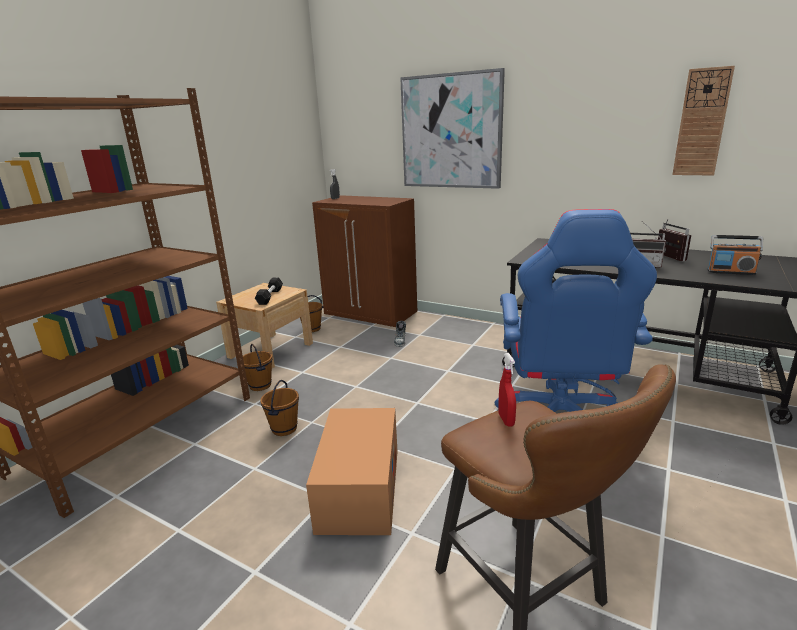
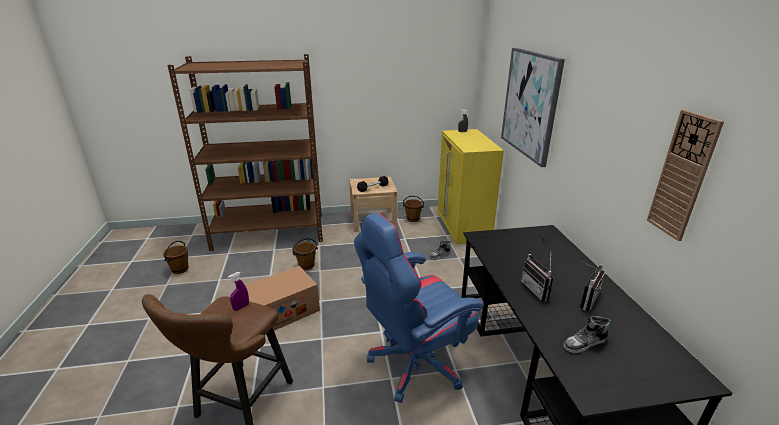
camera: 50 degrees right, 5 degrees up
(260, 386) = (335, 238): brown bucket -> brown bucket (180, 269)
(371, 312) = (463, 226): brown cabinet -> yellow cabinet
(506, 420) = (241, 307): red spray bottle -> purple spray bottle
(730, 272) = (584, 343): radio -> shoe

